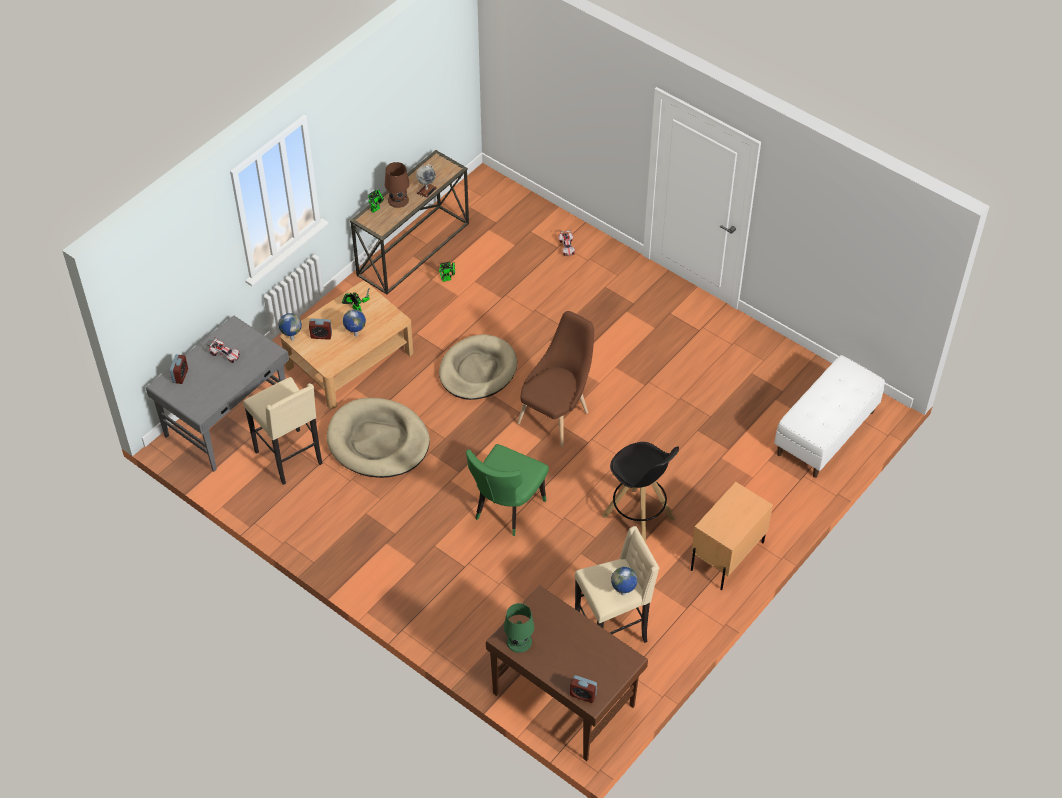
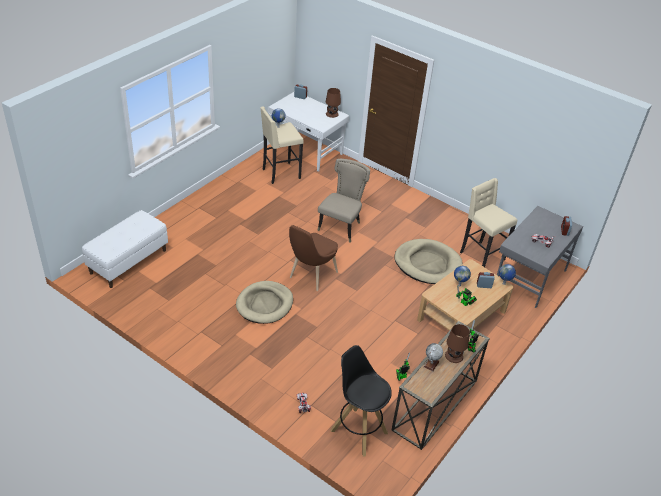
camera: 175 degrees right, 10 degrees down
(477, 370) = (368, 306): beige dog bed -> beige dog bed (265, 304)
(506, 510) = (341, 226): green chair -> beige chair
(518, 641) = (332, 114): green table lamp -> brown table lamp
(563, 698) = (306, 151): brown desk -> white desk
(639, 518) = (260, 220): black stool -> black stool (358, 431)
(727, 556) = (211, 202): beige nightstand -> none

